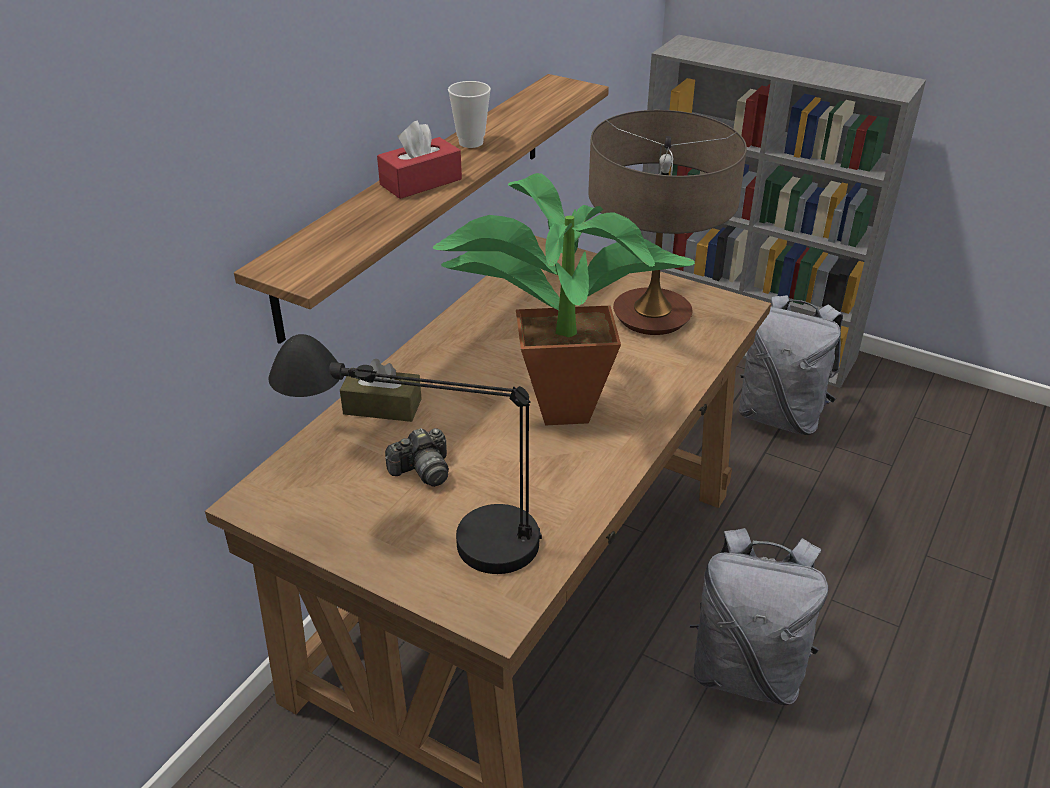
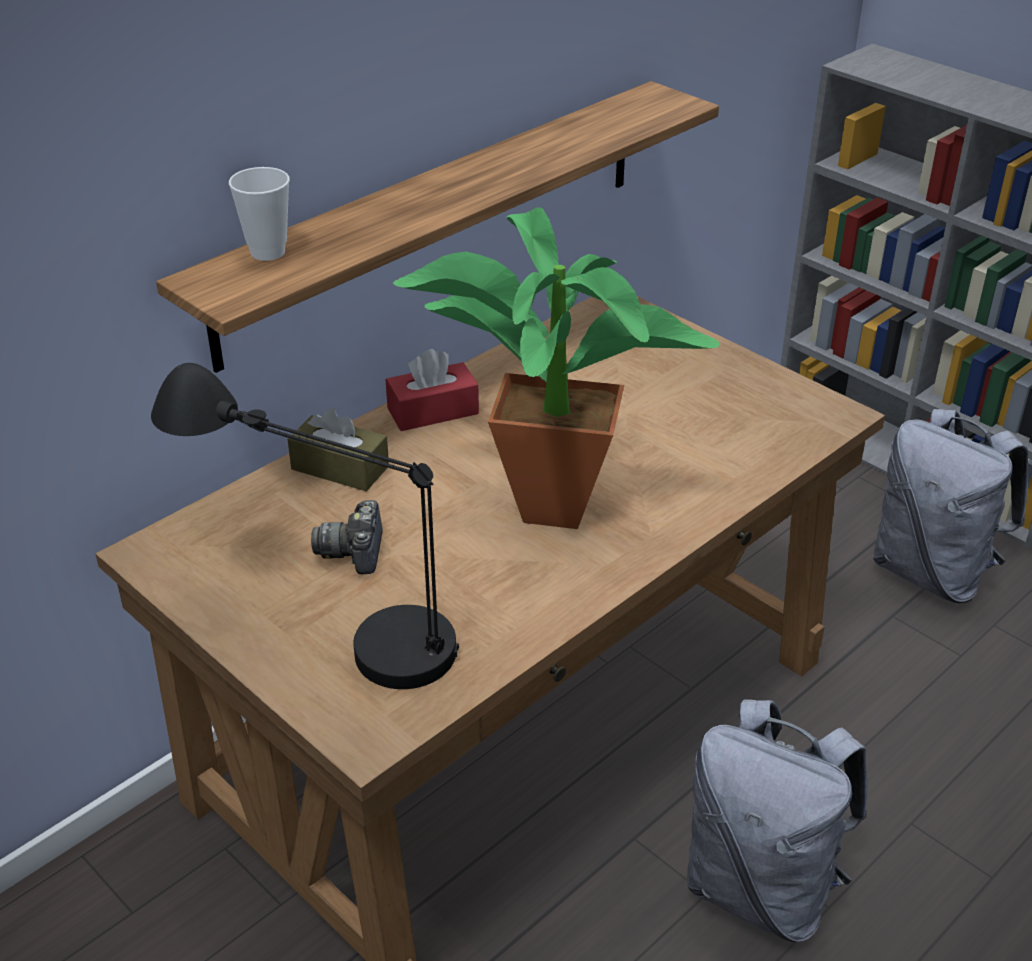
camera: 15 degrees right, 0 degrees up
(421, 182) = (420, 201): red tissue box -> red tissue box (433, 411)
(422, 471) = (354, 551): camera -> camera turned 105 degrees clockwise
(471, 142) = (506, 159): cup -> cup (268, 252)
(651, 316) = (717, 409): table lamp -> none

